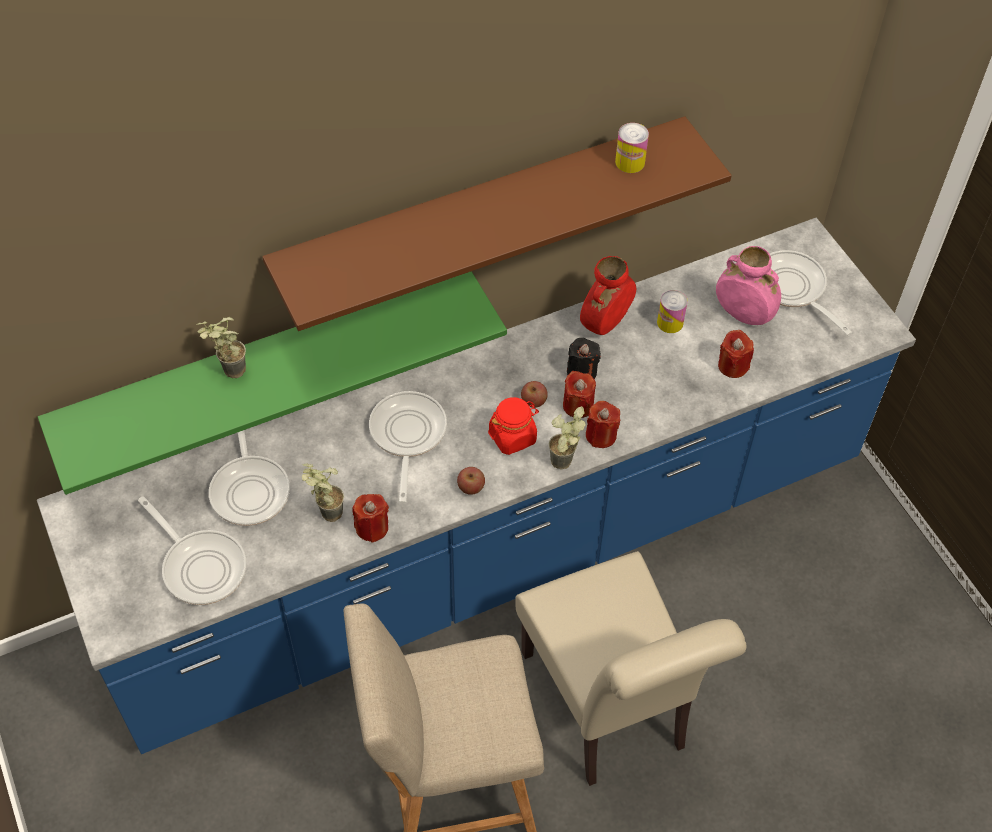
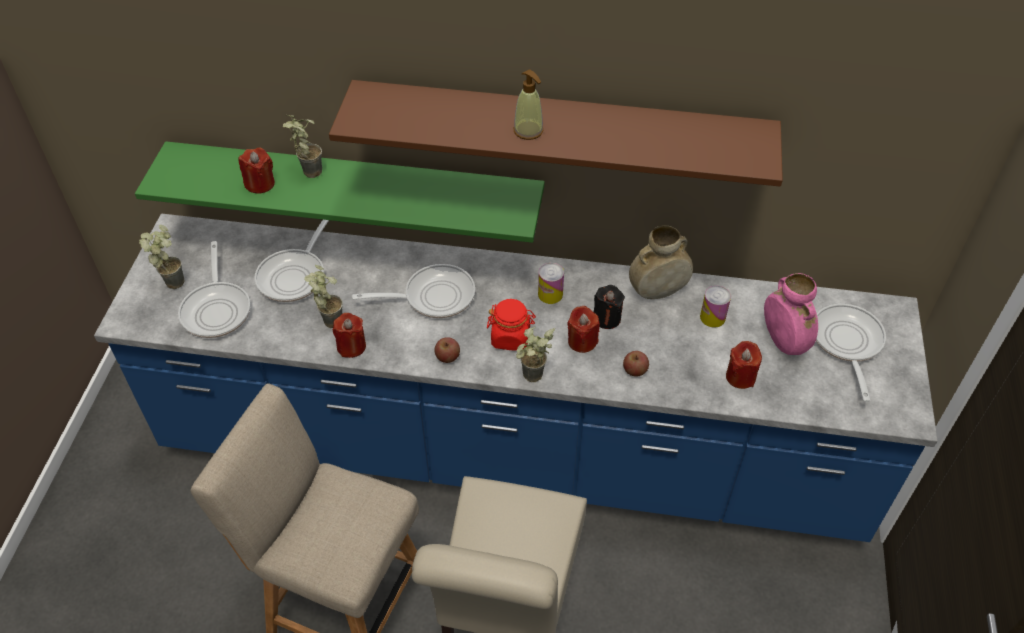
camera: 35 degrees right, 5 degrees down
(122, 561) = (173, 279): none -> potted plant
(407, 436) = (433, 296): frying pan -> frying pan turned 45 degrees clockwise
(482, 230) = (528, 131): none -> soap dispenser
(533, 401) = (550, 320): apple -> apple (635, 370)
(601, 435) = (581, 372): red candle -> red candle (260, 184)
(605, 323) = (657, 292): red vase -> beige vase
(630, 162) = (698, 134): can -> can (550, 294)

